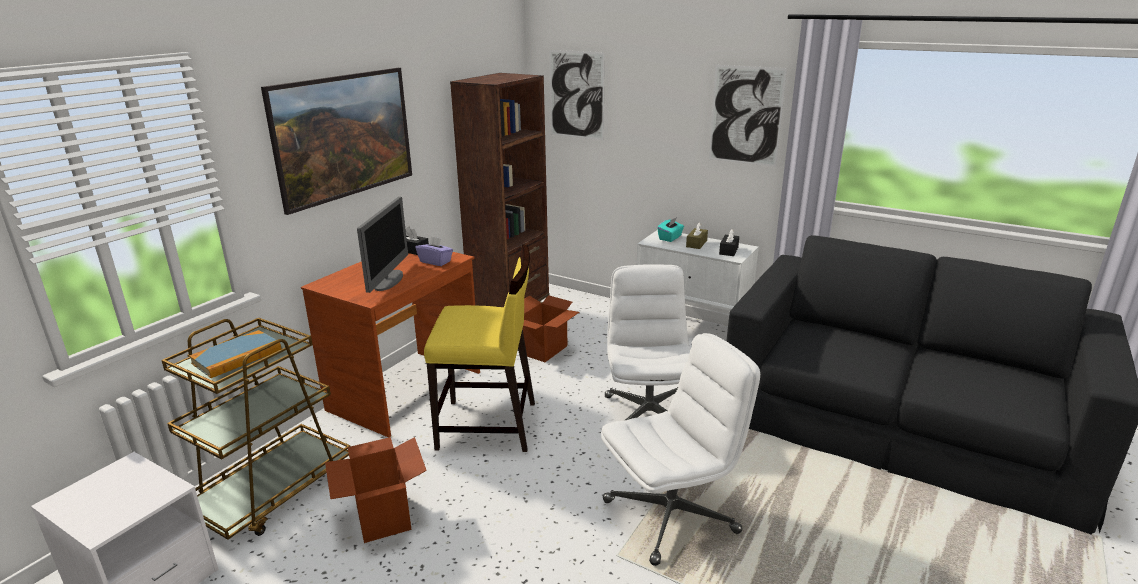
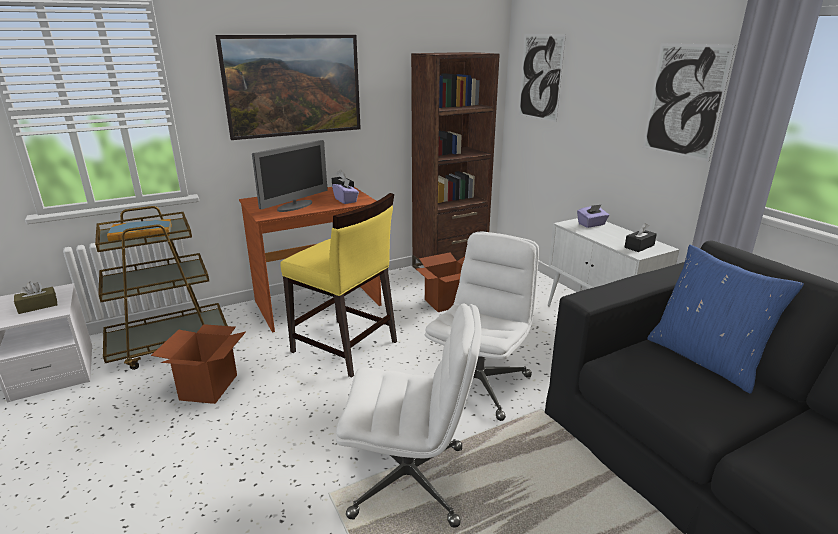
camera: 30 degrees right, 0 degrees up
(670, 238) = (591, 224): turquoise tissue box -> purple tissue box
(696, 244) = (612, 234): brown tissue box -> brown tissue box (38, 306)
(839, 332) = (705, 359): none -> blue pillow

